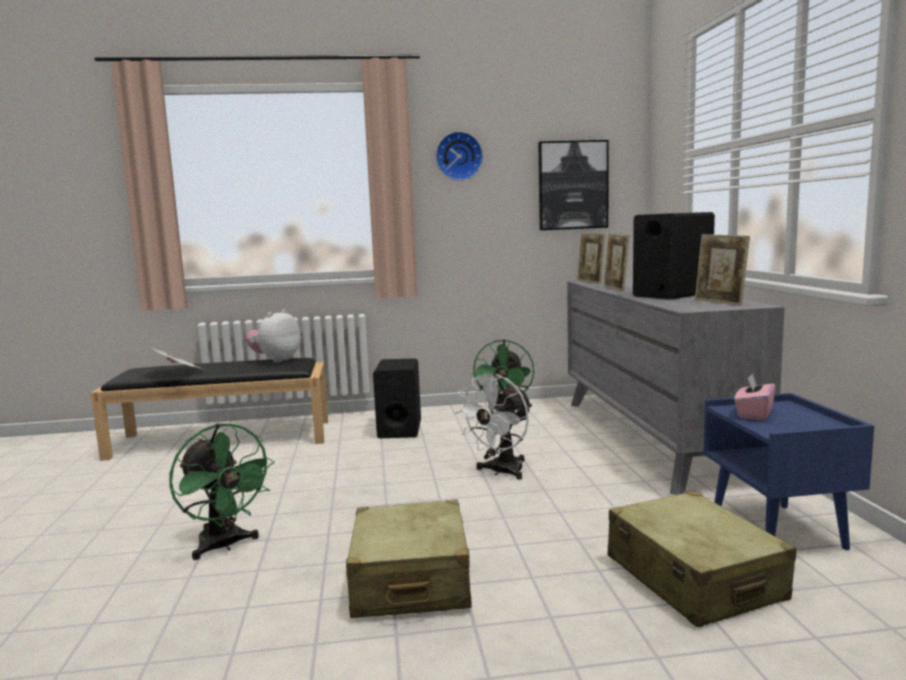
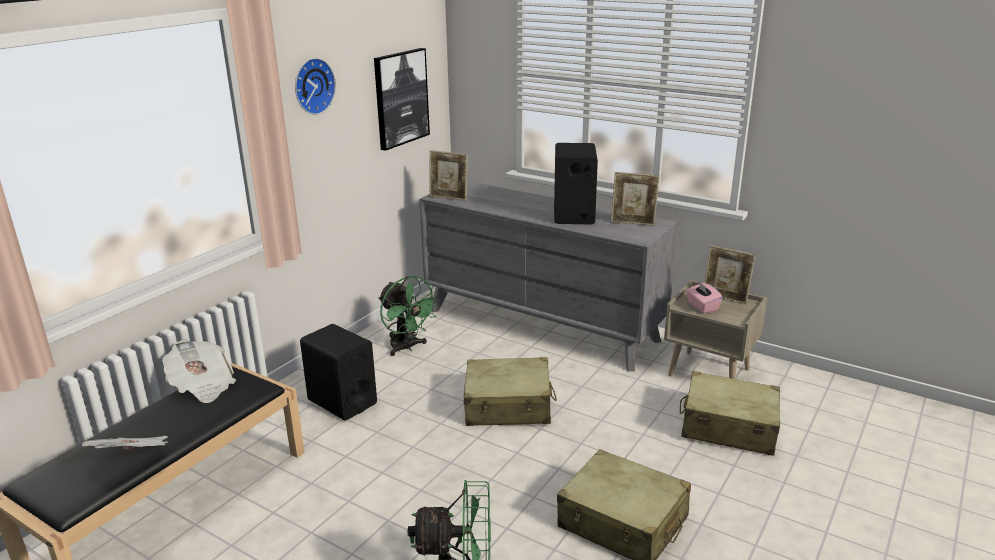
camera: 50 degrees left, 15 degrees up
(276, 360) = (202, 386): plush toy -> newspaper
(501, 472) = (508, 406): white fan -> beige suitcase
(615, 289) = (506, 210): picture frame -> picture frame (725, 298)
(778, 530) = (710, 372): blue nightstand -> beige nightstand

